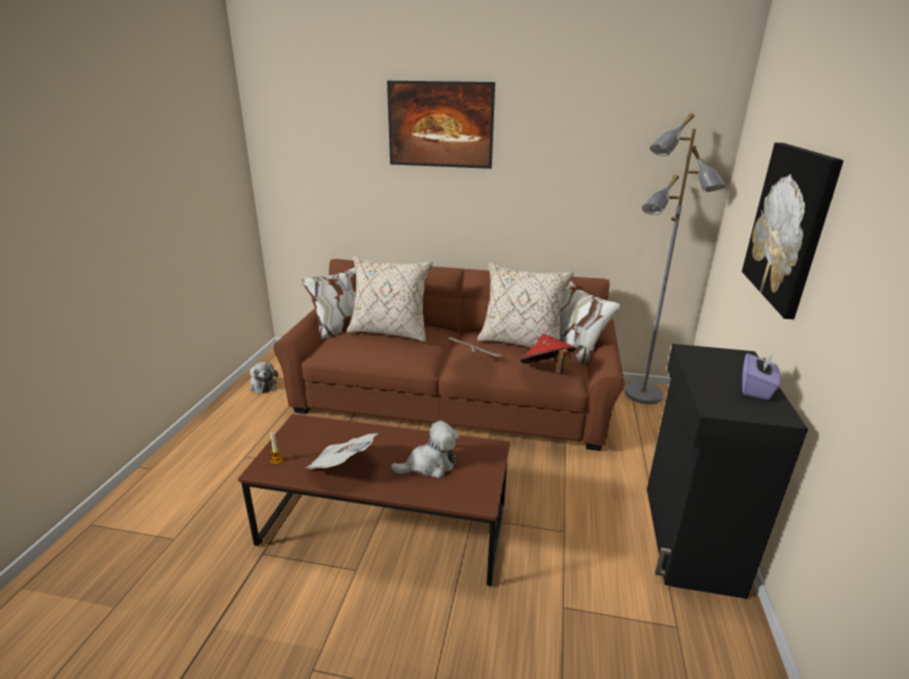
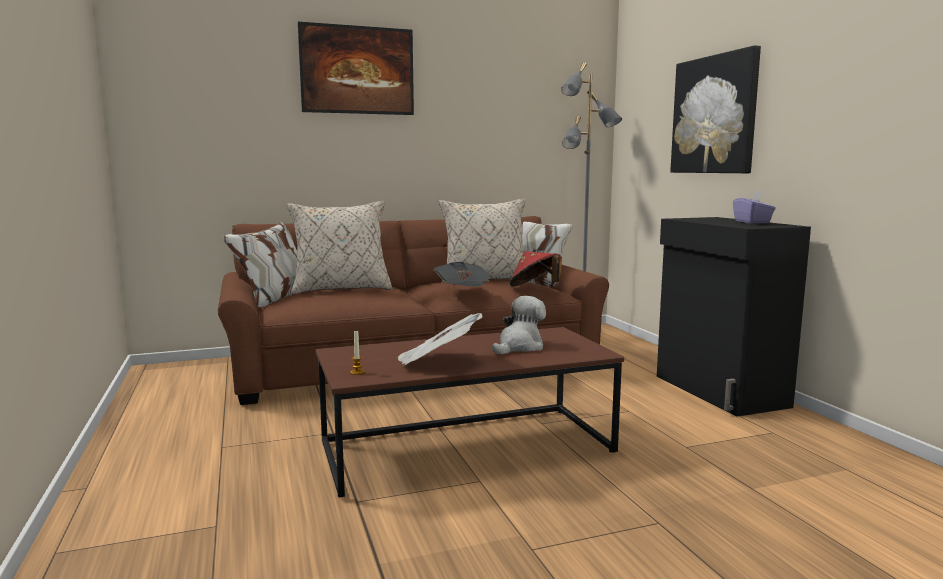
camera: 30 degrees left, 15 degrees down
(262, 385) = (161, 395): plush toy -> none

